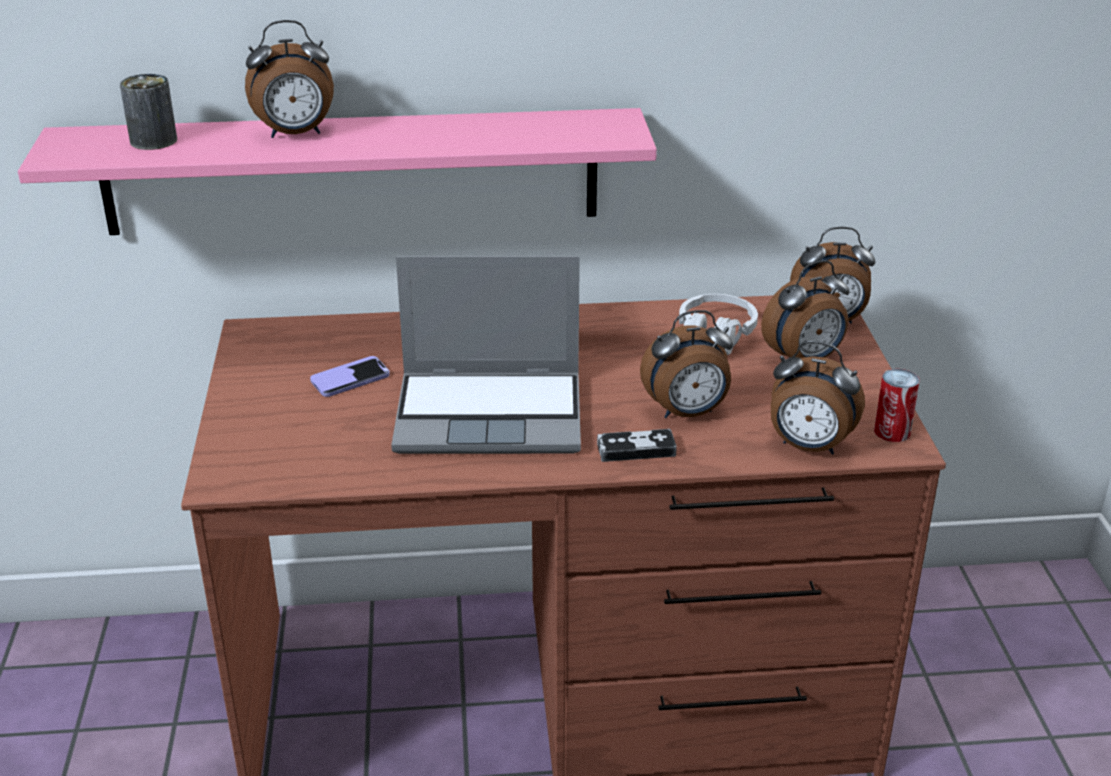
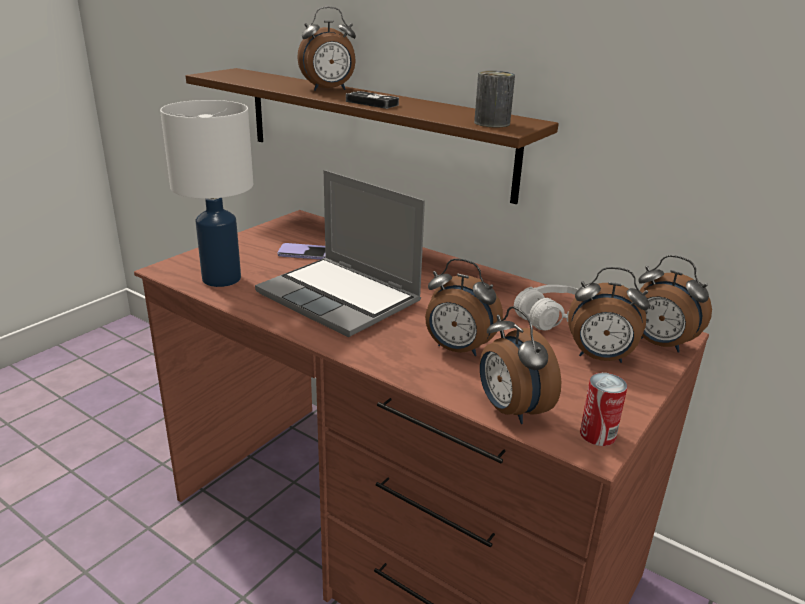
camera: 40 degrees right, 5 degrees down
(153, 140) = (263, 78): can -> can (492, 123)
(295, 134) = (329, 90): alarm clock -> alarm clock turned 45 degrees counterclockwise
(315, 459) = (220, 279): none -> white table lamp
(351, 171) = (373, 130): pink shelf -> brown shelf
(636, 449) = (388, 353): game controller -> game controller (372, 103)

